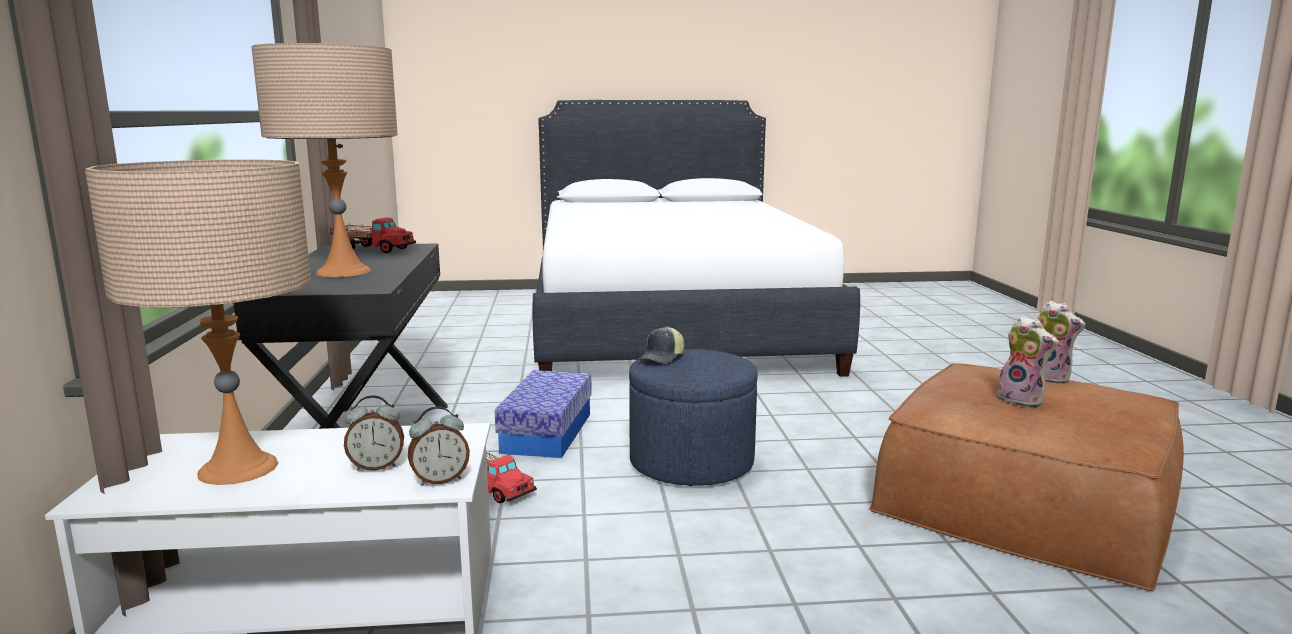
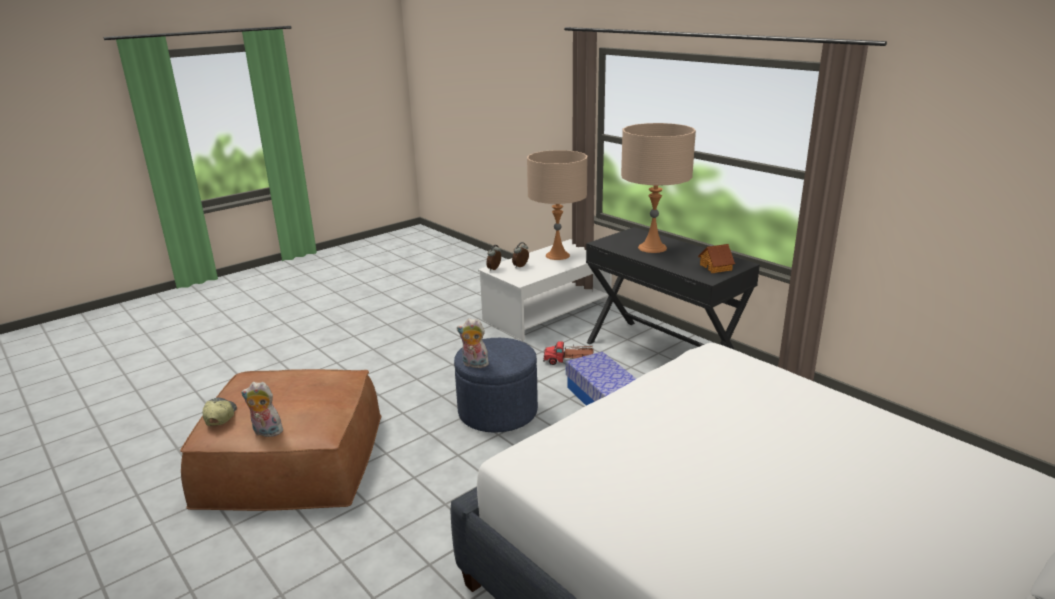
camera: 145 degrees right, 10 degrees up
(372, 249) = (716, 267): toy truck -> toy house
(662, 358) = (515, 350): cap -> cap (220, 416)
(1022, 400) = (292, 392): plush toy -> plush toy (474, 364)

